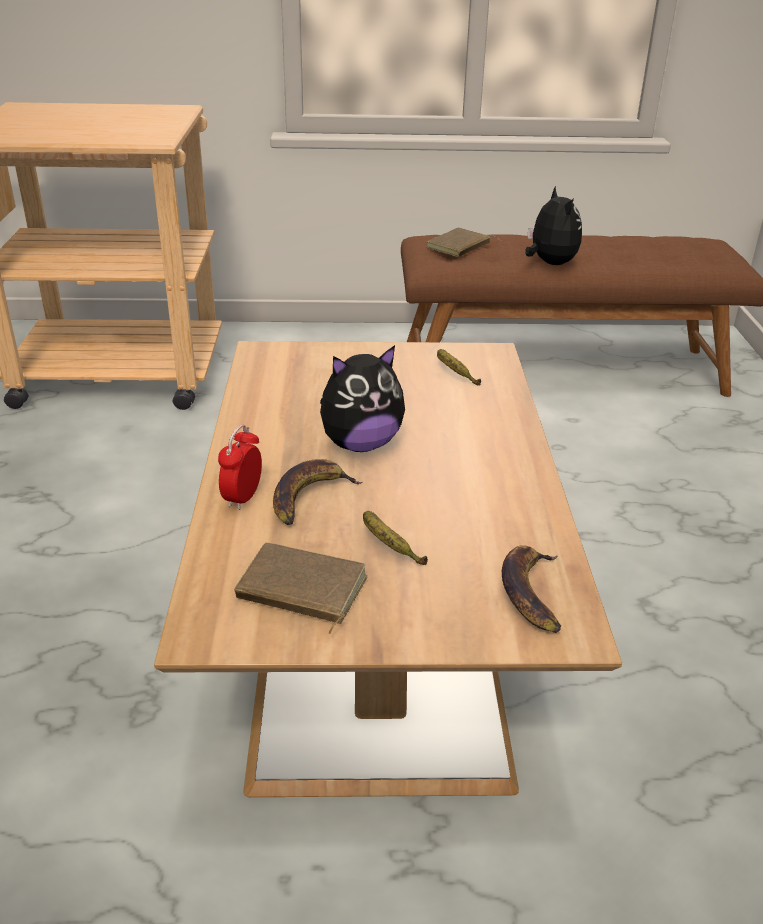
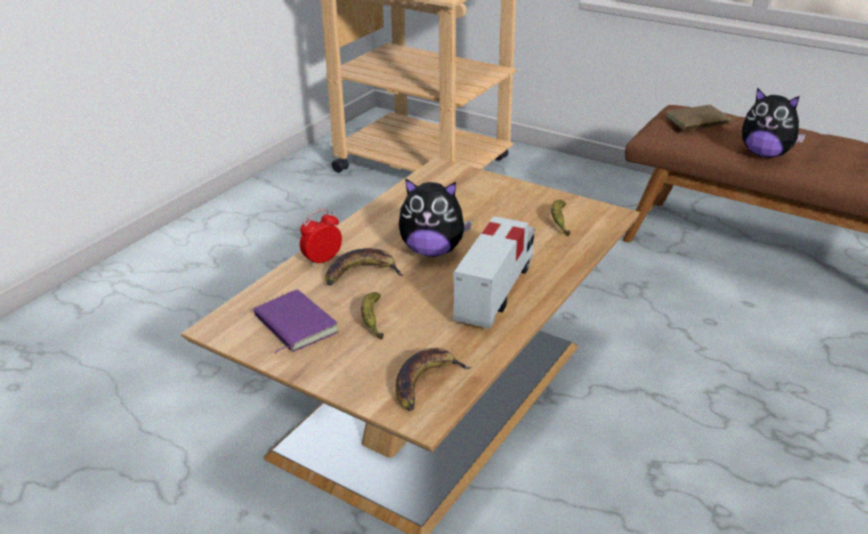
camera: 35 degrees right, 0 degrees up
(300, 591) = (293, 325): brown book -> purple book
(478, 465) = (495, 291): none -> toy truck
(549, 263) = (765, 154): plush toy -> plush toy turned 105 degrees clockwise

